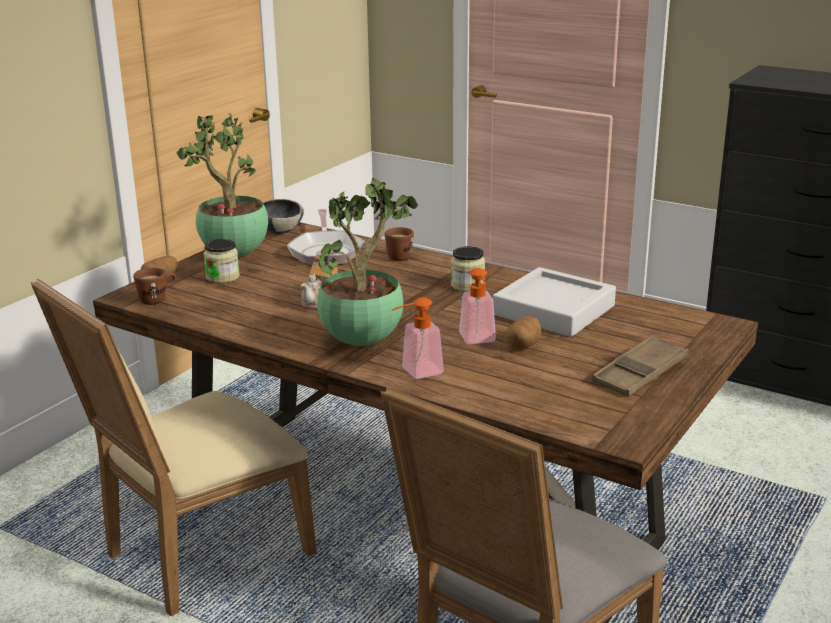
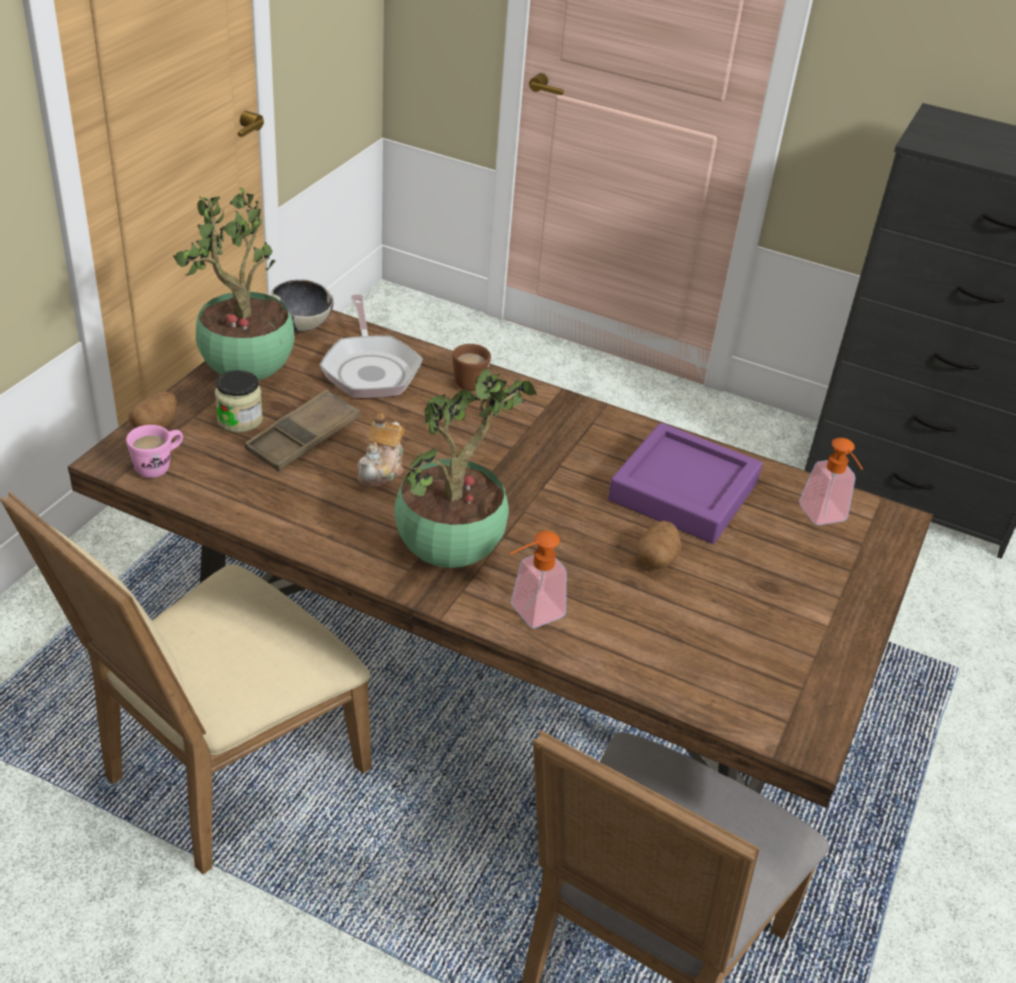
camera: 10 degrees left, 15 degrees up
(158, 299) = (159, 466): brown mug -> pink mug
(467, 285) = (567, 441): jar -> none
(479, 341) = (599, 551): soap dispenser -> soap dispenser (826, 518)
(553, 310) = (683, 492): grey tray -> purple tray
(640, 373) = (807, 614): brown tray -> brown tray (303, 437)

